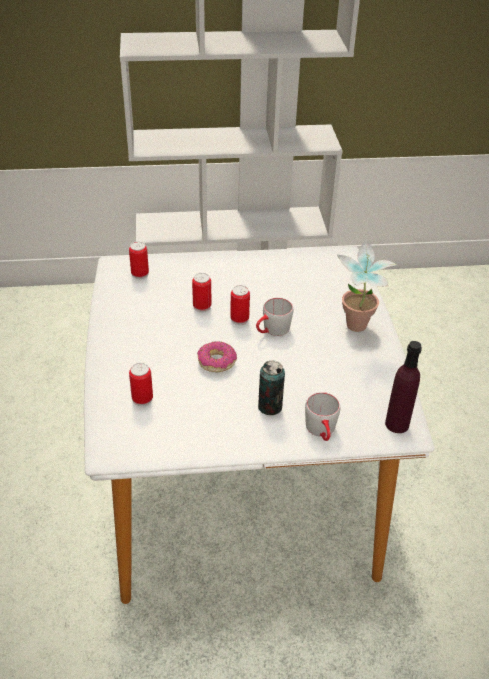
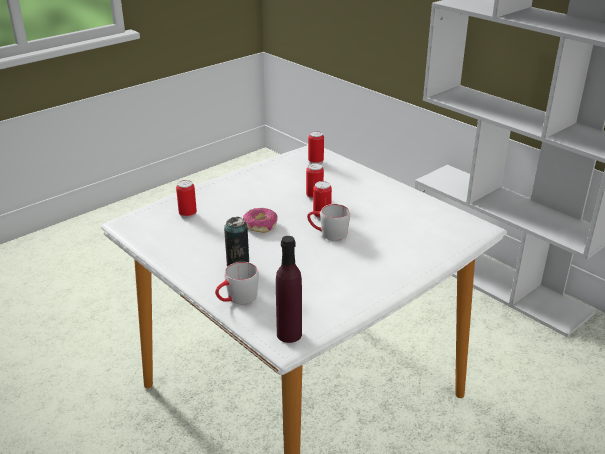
camera: 55 degrees right, 10 degrees down
(356, 330) = (385, 271): potted plant -> none

